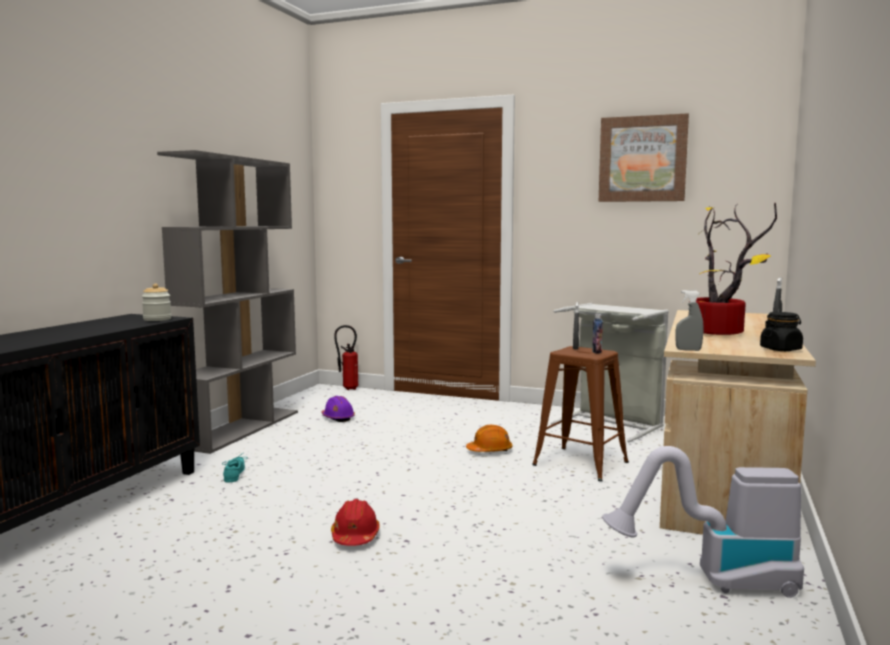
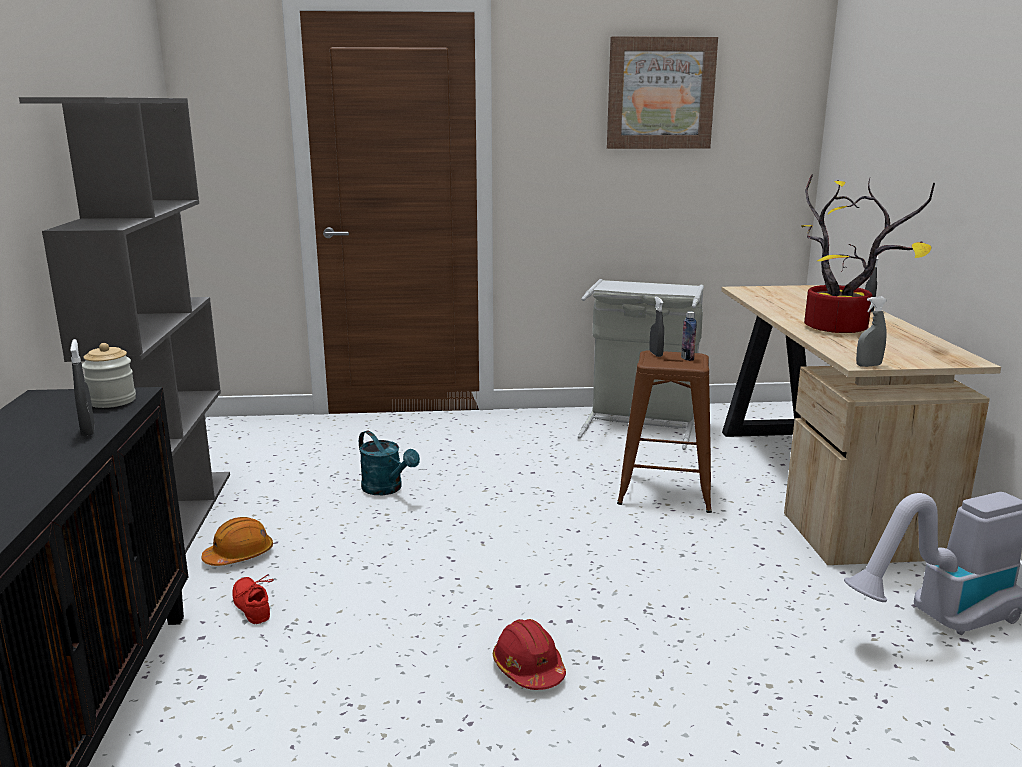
camera: 25 degrees left, 10 degrees up
(122, 326) = (88, 431): none -> grey spray bottle
(236, 474) = (254, 605): turquoise shoe -> red shoe
(338, 418) = (299, 474): purple hard hat -> none
(347, 388) = (259, 420): fire extinguisher -> none
(382, 433) = (387, 489): none -> turquoise watering can
(490, 450) = (548, 492): orange hard hat -> orange hard hat (239, 555)
(780, 349) = (942, 351): black jar -> none

